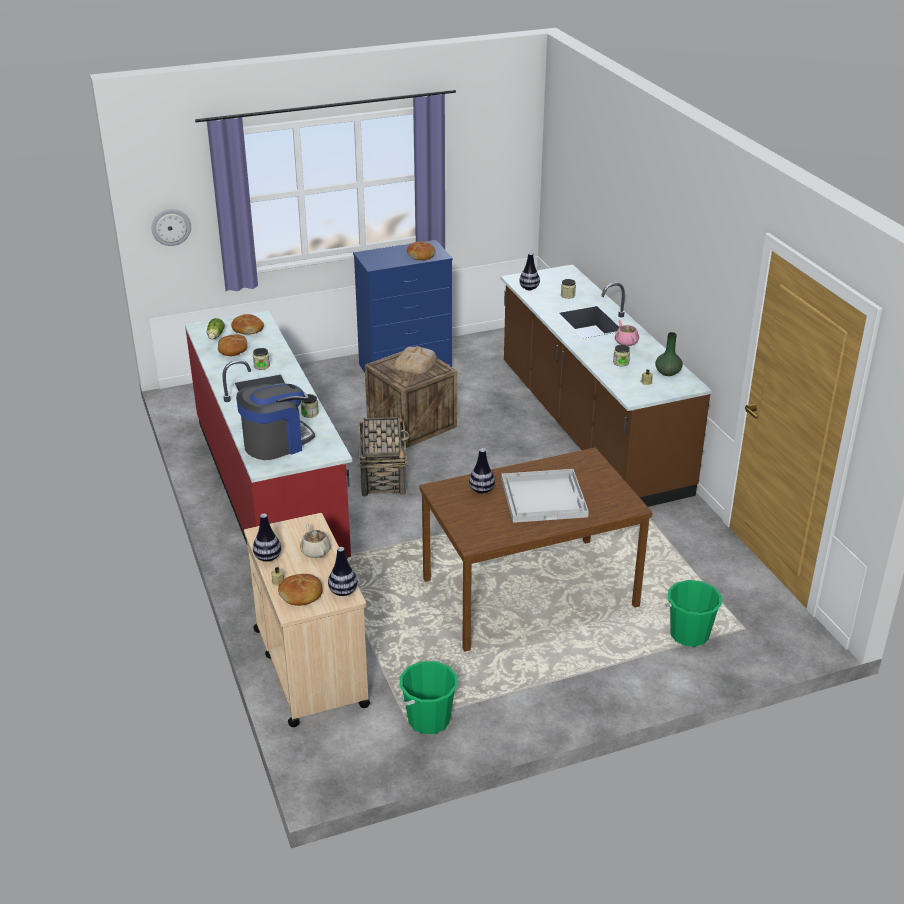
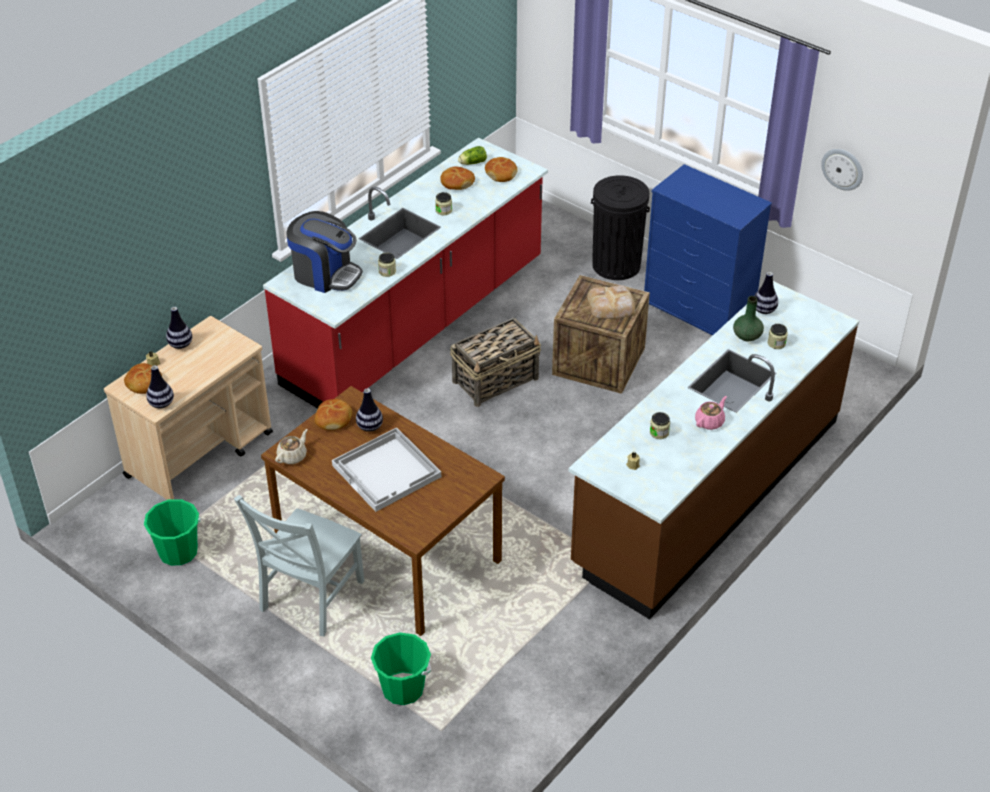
camera: 60 degrees right, 10 degrees up
(171, 227) = (544, 42): wall clock -> wall clock (842, 168)
(313, 379) = (616, 265): none -> black trash can
(315, 551) = (206, 366): beige teapot -> beige teapot (292, 456)
(421, 255) = (723, 207): bread -> bread (334, 419)
(552, 654) = (309, 599): none -> grey chair
(667, 372) = (670, 474): green vase -> green vase (747, 336)

